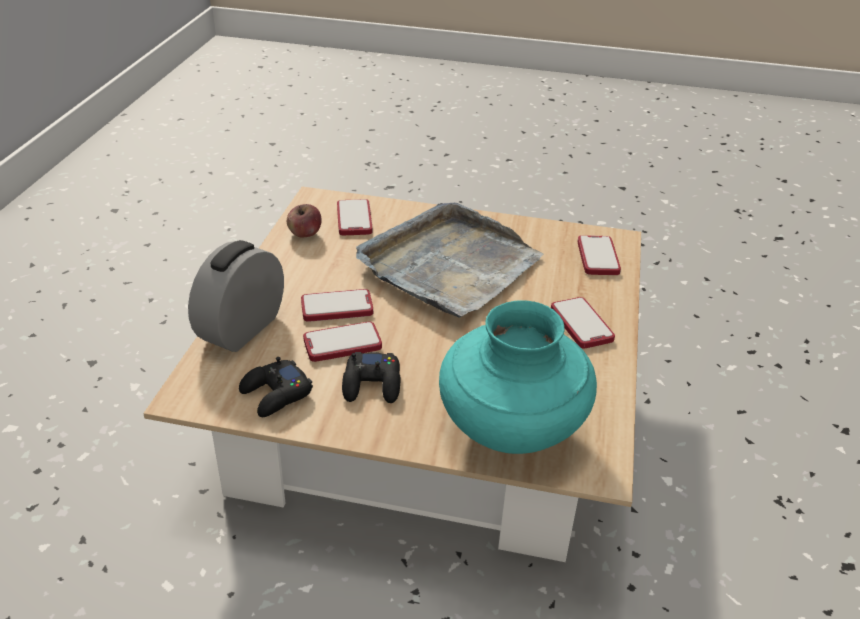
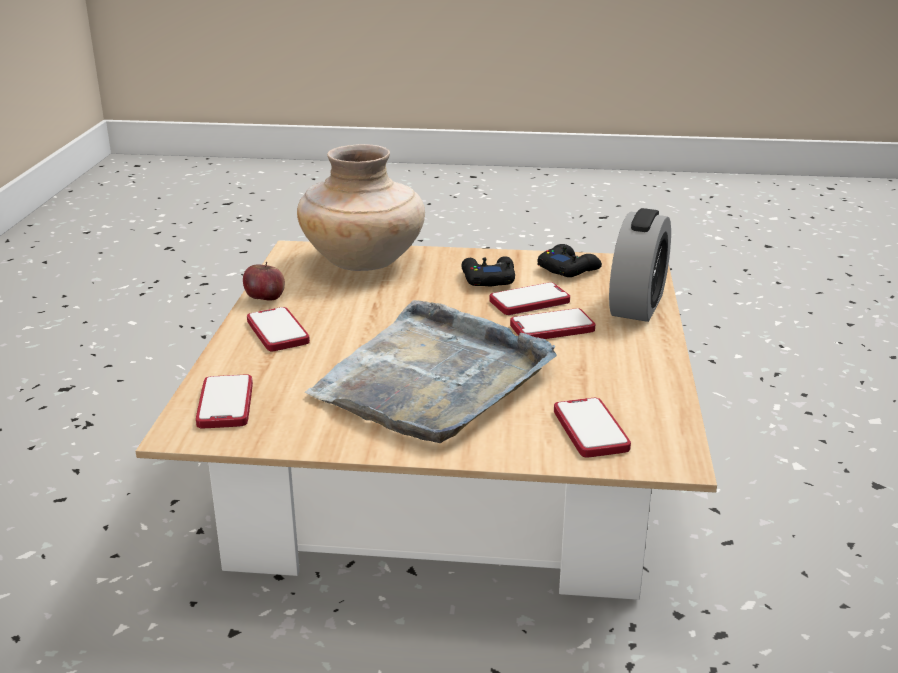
camera: 175 degrees right, 10 degrees down
(305, 234) = (647, 402): apple -> apple (265, 298)
(510, 430) = (364, 262): turquoise vase -> beige vase

